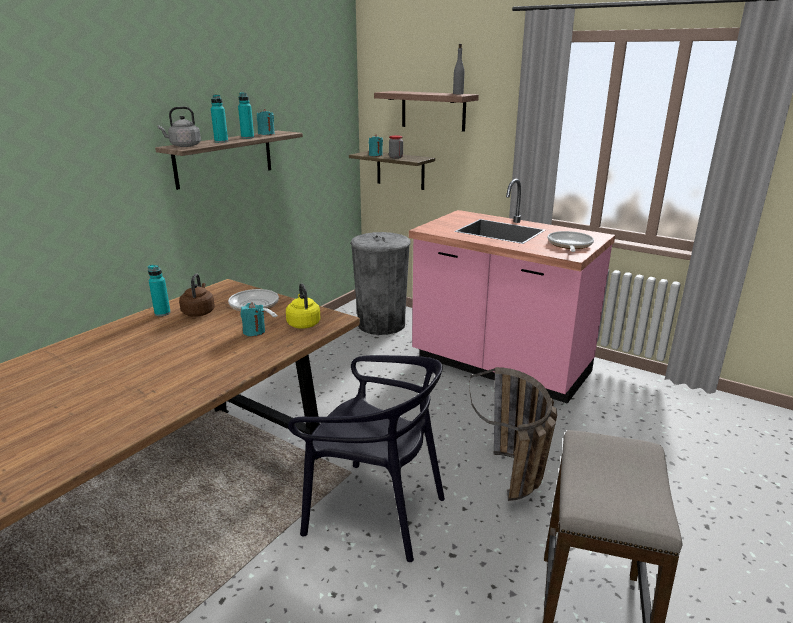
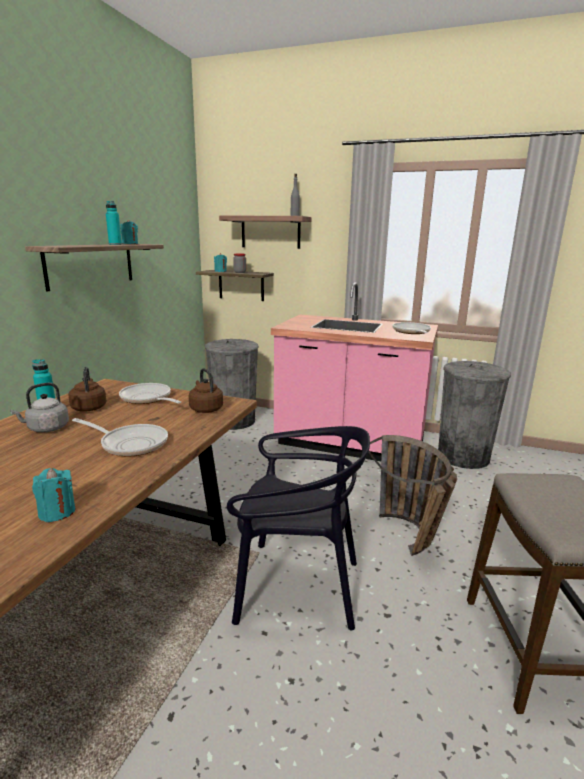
camera: 15 degrees left, 5 degrees down
(183, 146) = (56, 246): grey kettle -> grey kettle (46, 429)
(217, 355) = (130, 444): none -> frying pan
(221, 142) = (92, 245): turquoise bottle -> none
(254, 332) = (159, 419): turquoise candle -> turquoise candle (57, 512)
(303, 323) = (205, 409): yellow kettle -> brown kettle
(633, 396) = (463, 456): none -> grey trash can

